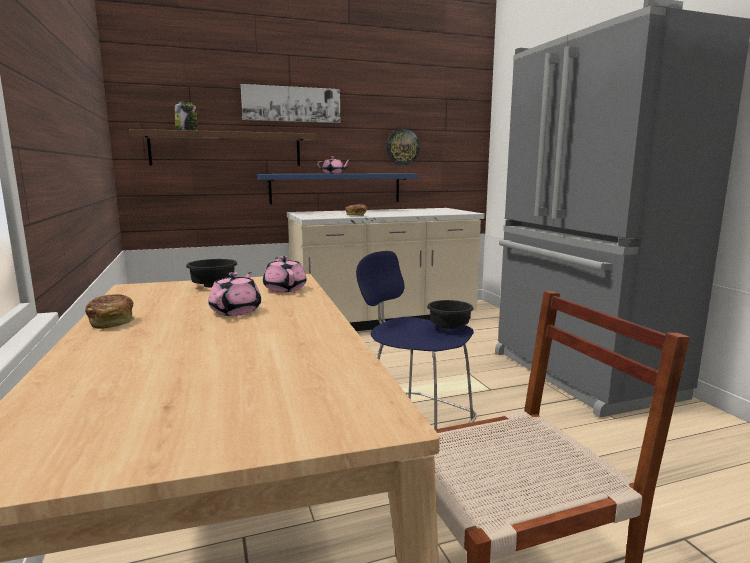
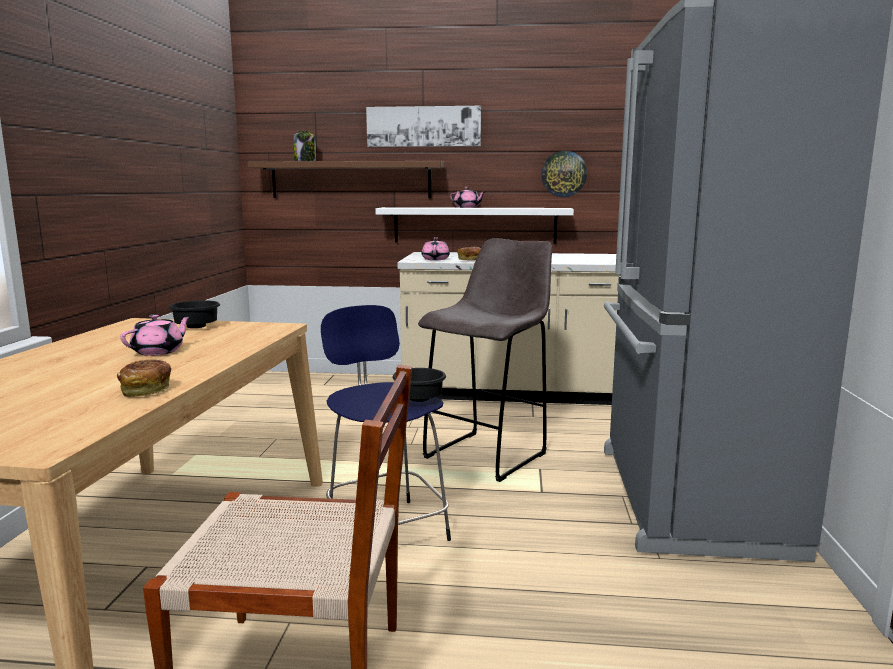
camera: 25 degrees right, 0 degrees up
(112, 322) = (58, 349): bread -> bread (146, 390)
(285, 289) = (245, 336): pink teapot -> pink teapot (435, 259)
(336, 188) = (474, 225): blue shelf -> white shelf
(421, 369) = (488, 454): none -> grey stool

